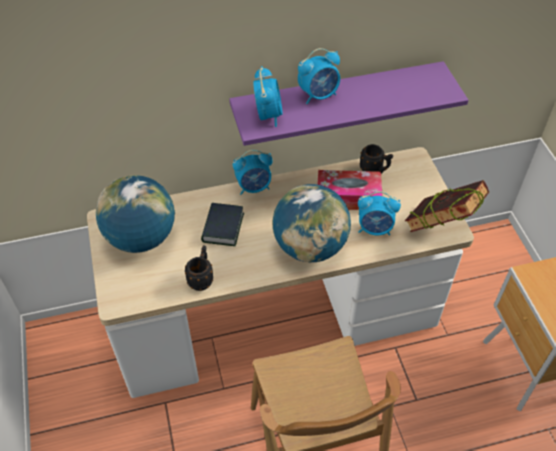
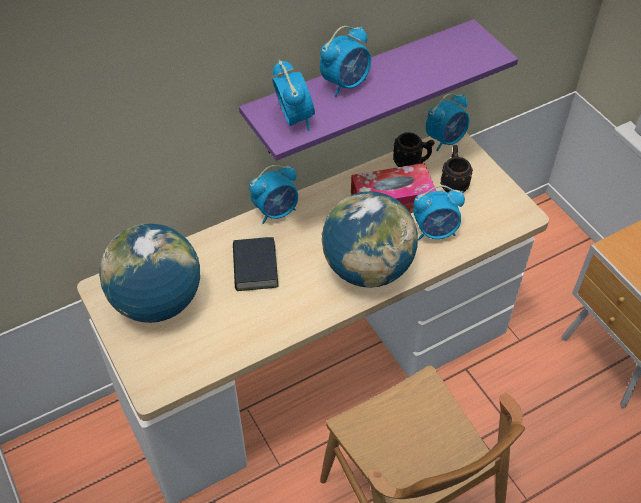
camera: 15 degrees left, 0 degrees up
(202, 278) = (250, 335): black mug -> black mug (453, 183)
(409, 157) = (445, 140): none -> alarm clock
(440, 228) = (508, 215): book -> none

